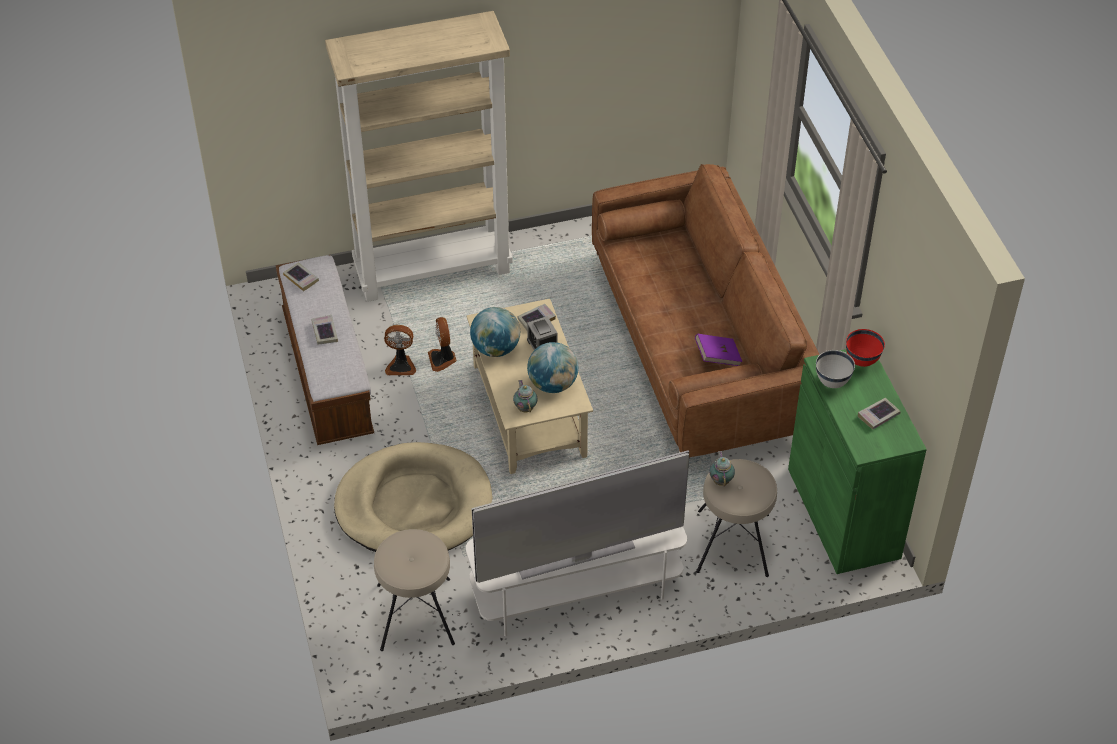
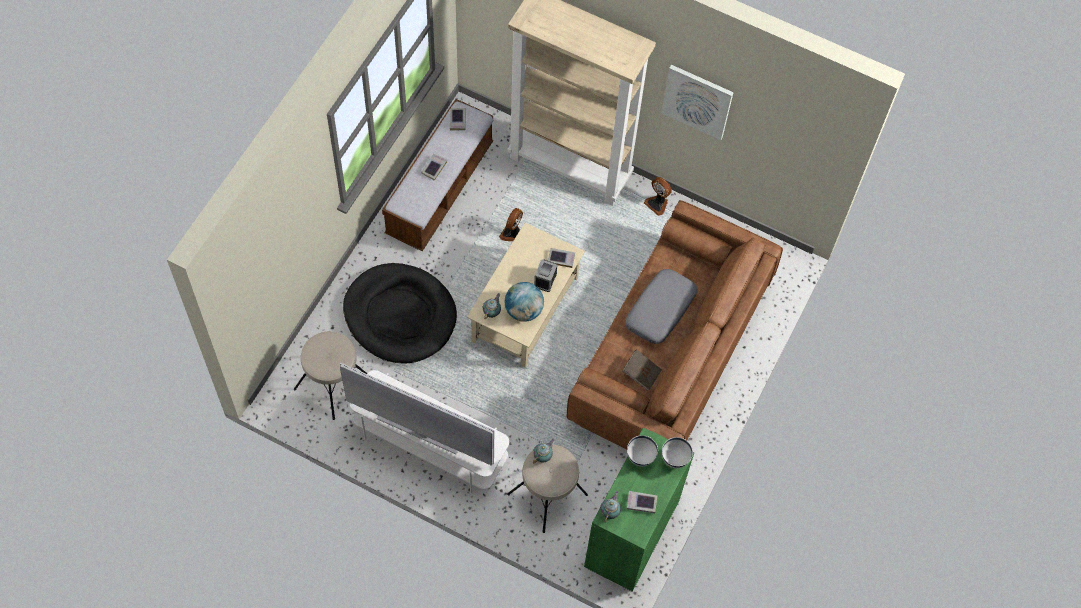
camera: 40 degrees right, 15 degrees up
(401, 365) = (485, 218): fan -> fan (657, 203)
(414, 505) = (400, 315): beige dog bed -> black dog bed
(496, 349) = (517, 259): globe -> none
(555, 64) = (697, 101): none -> picture
(673, 297) = (660, 311): none -> grey pillow
(717, 357) = (641, 373): purple book -> brown book
(861, 361) = (674, 459): red bowl -> white bowl
(861, 443) = (610, 512): none -> teapot

